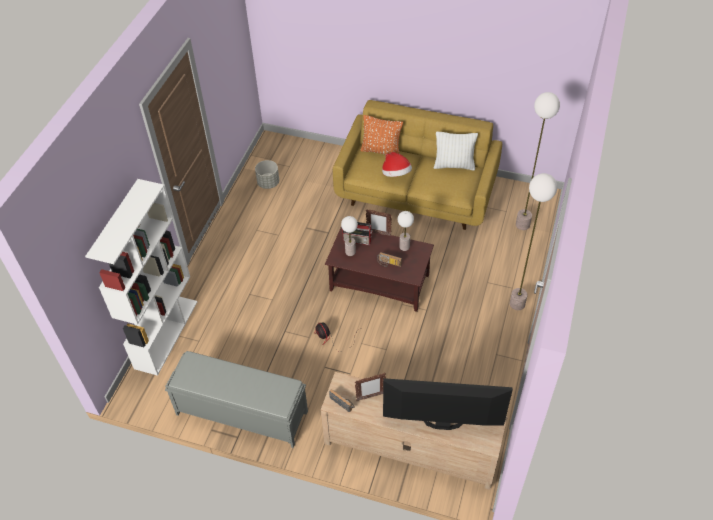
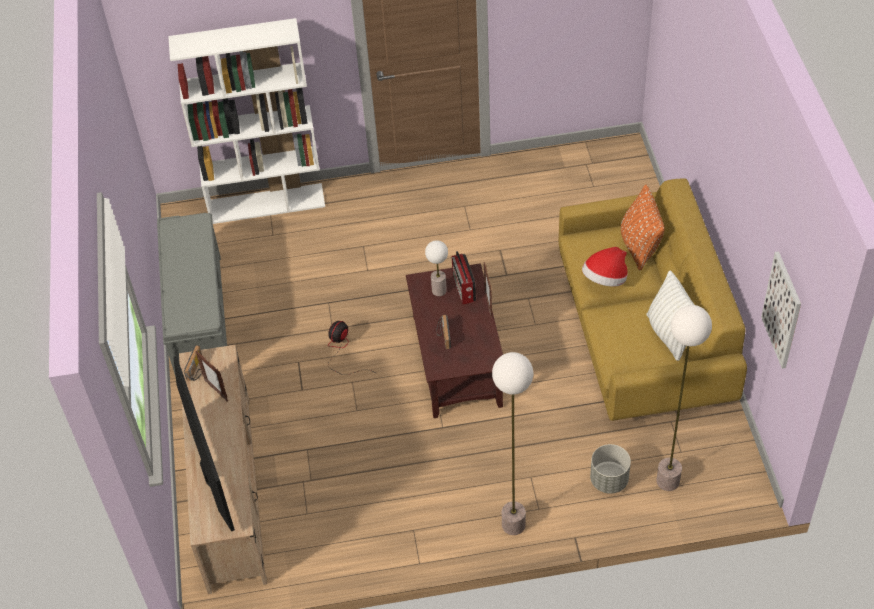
camera: 65 degrees right, 0 degrees up
(268, 183) = (549, 180): grey planter -> grey planter (609, 480)
(404, 247) = (482, 340): table lamp -> none
(531, 83) = (782, 310): none -> picture

